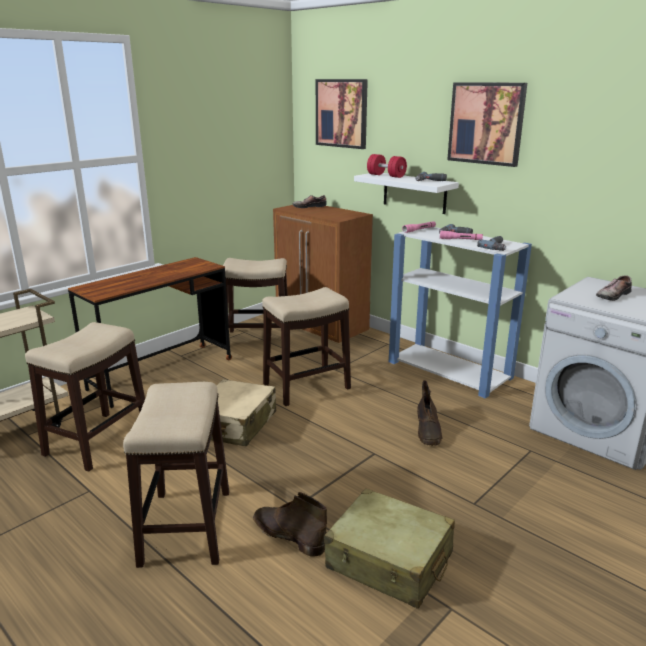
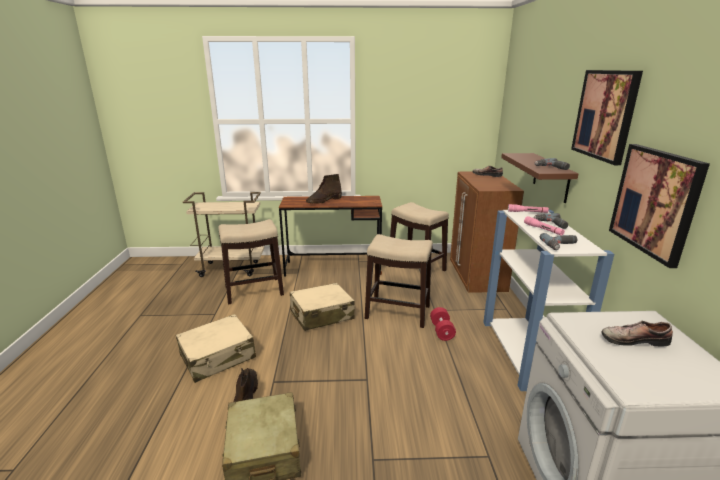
camera: 45 degrees right, 0 degrees up
(186, 526) = (218, 356): stool -> beige suitcase
(341, 113) = (524, 97): picture -> picture (655, 202)
(386, 176) = (528, 157): red dumbbell -> red dumbbell (441, 331)
(414, 193) = (551, 177): white shelf -> brown shelf
(428, 430) = (429, 387): brown boot -> brown boot (324, 201)

